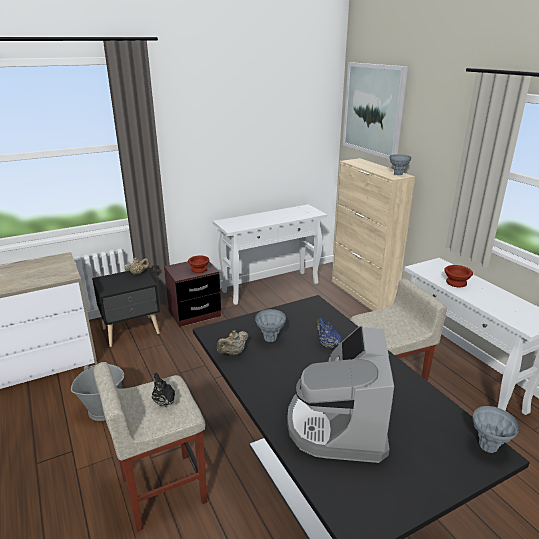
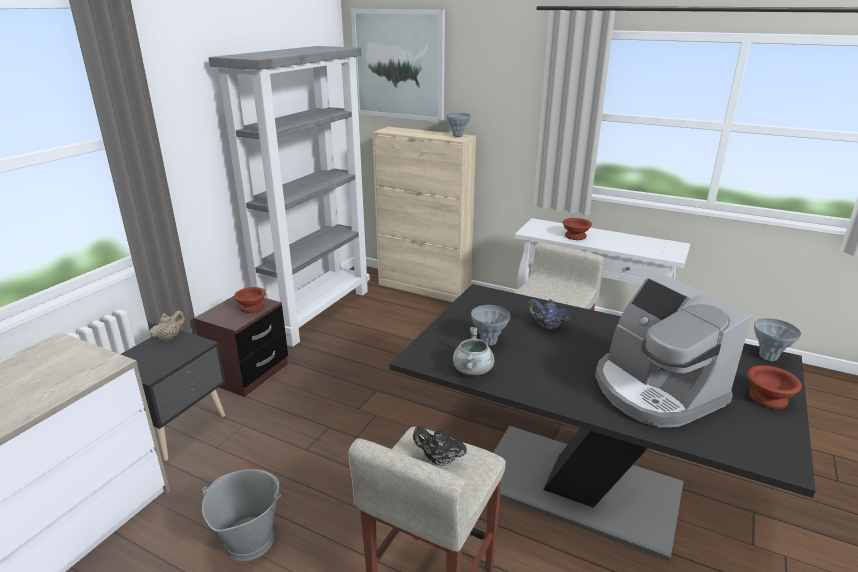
camera: 35 degrees left, 0 degrees up
(233, 353) = (473, 370): beige teapot -> grey cooking pot
(271, 287) = (316, 311): white console table -> grey bookcase
(429, 478) = (769, 399): none -> brown bowl

